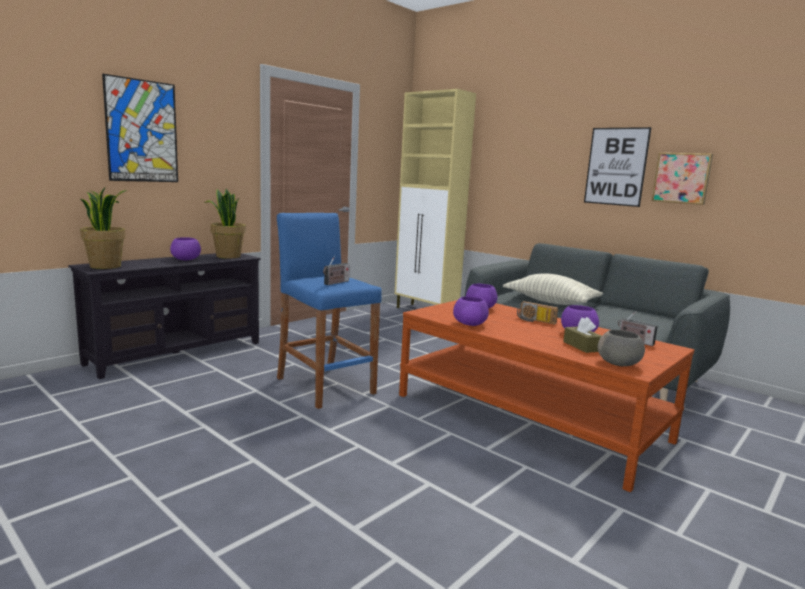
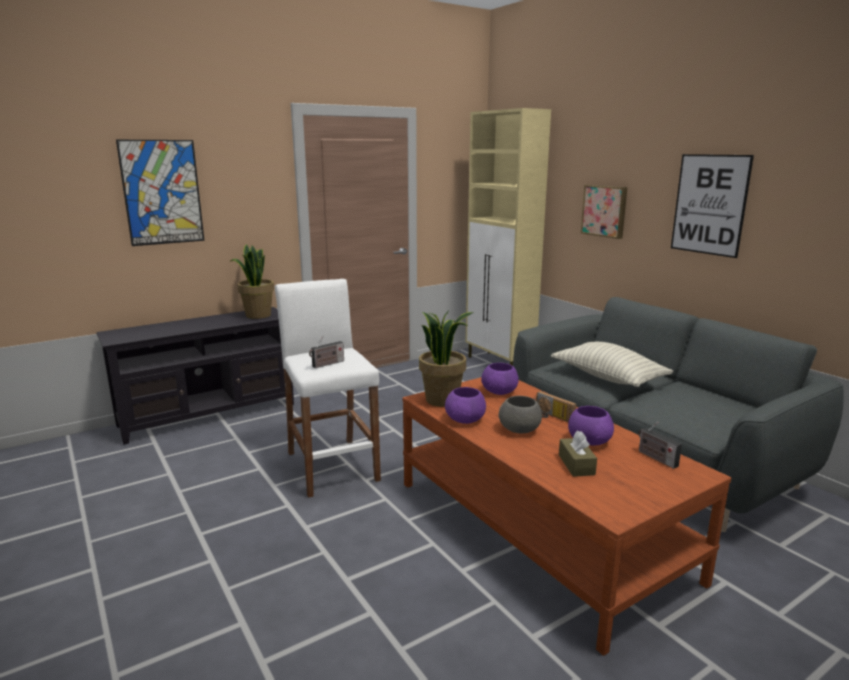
camera: 15 degrees right, 5 degrees up
(106, 266) = (128, 334): potted plant -> potted plant (442, 400)
(185, 259) = (211, 321): purple bowl -> none
(325, 385) = (332, 466): blue stool -> white stool
(619, 363) = (602, 499): grey bowl -> grey bowl (520, 430)
(682, 178) = (791, 224): picture -> picture (605, 211)

